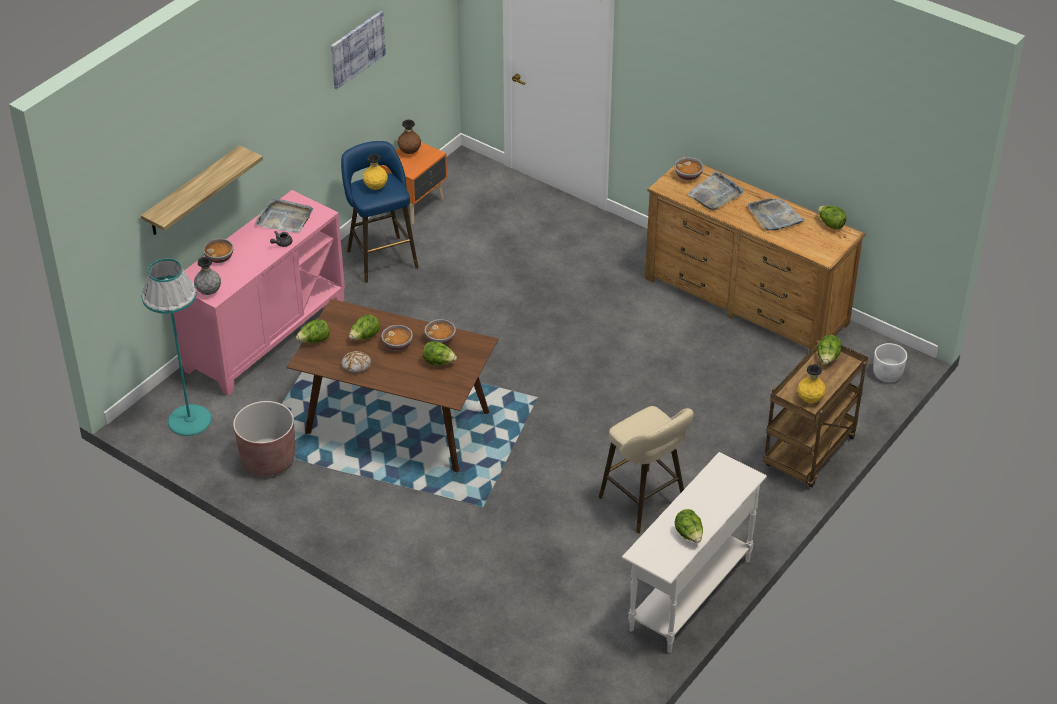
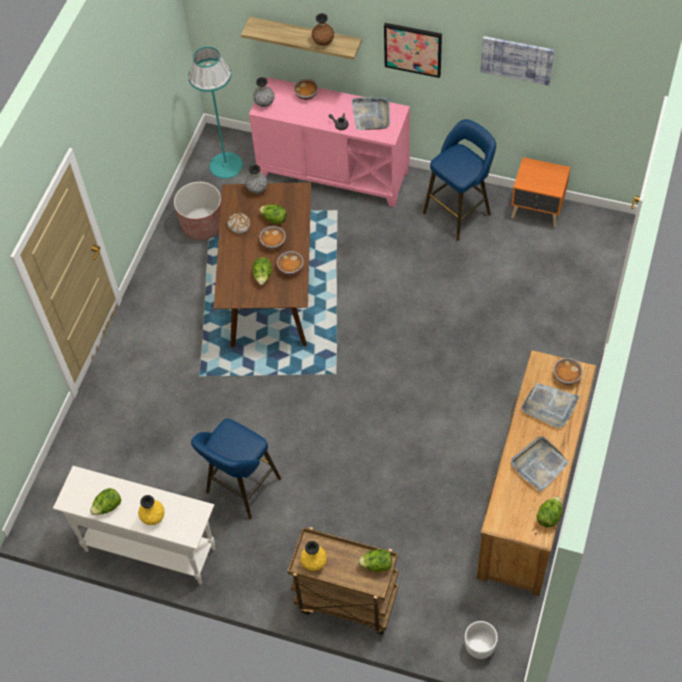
camera: 75 degrees right, 15 degrees up
(281, 116) = (413, 49): none -> picture
(314, 341) = (257, 190): lettuce -> grey vase
(376, 187) = (459, 161): yellow vase -> yellow vase (153, 518)
(409, 152) = (549, 172): brown vase -> brown vase (323, 42)
(646, 504) = (241, 489): beige stool -> blue stool

